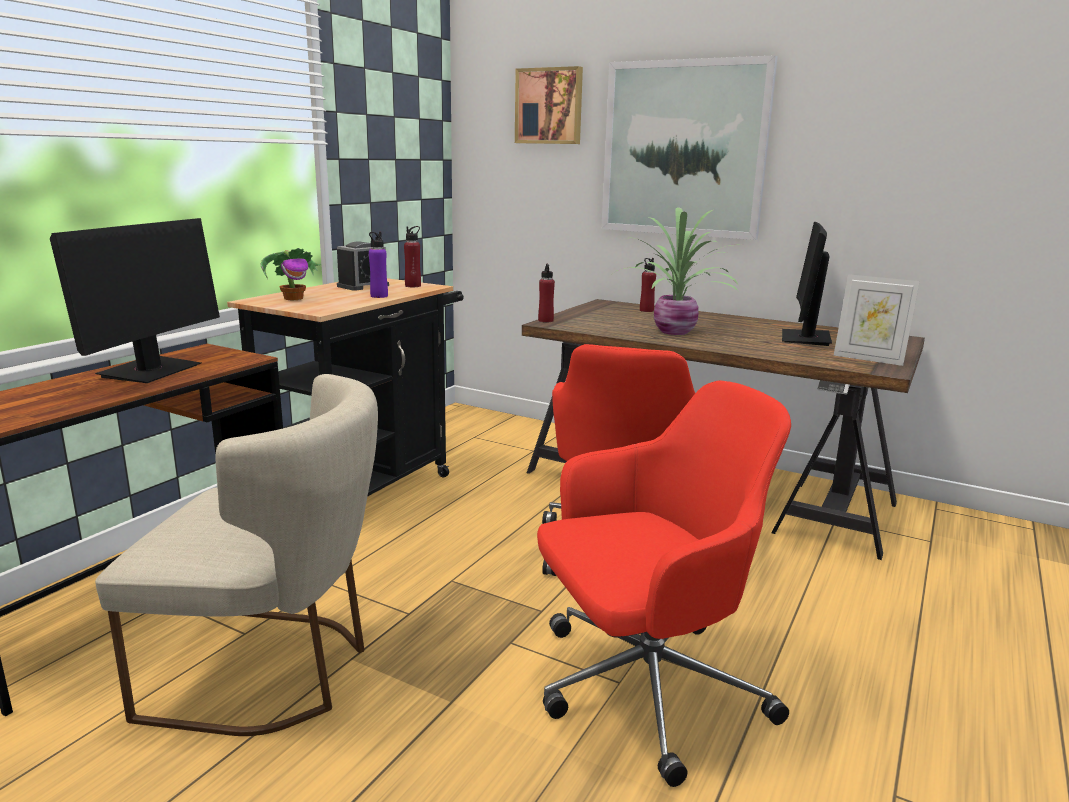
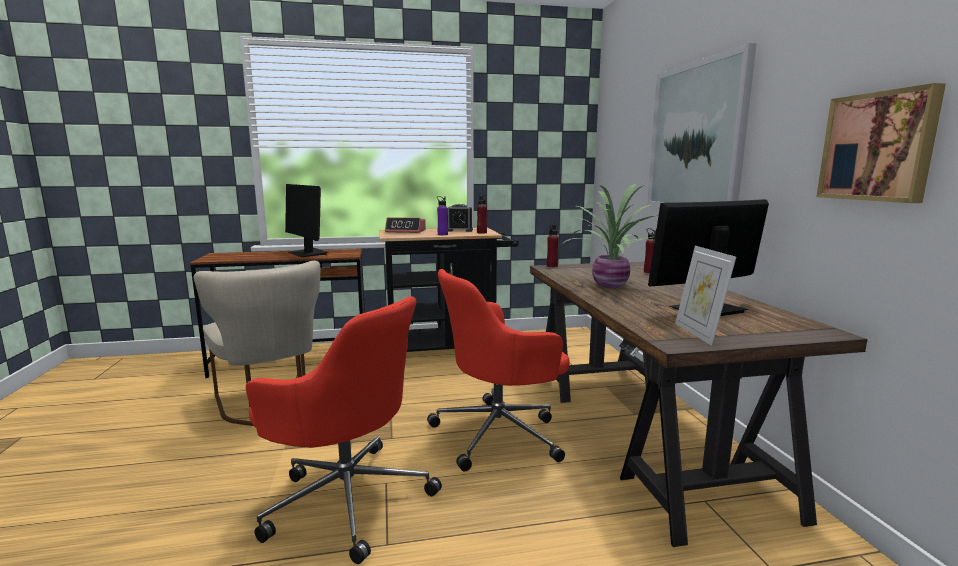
camera: 50 degrees right, 5 degrees down
(151, 371) = (308, 253): monitor -> monitor turned 75 degrees clockwise
(294, 298) = (406, 231): potted plant -> alarm clock
(549, 106) = (633, 114): picture -> picture (878, 147)

